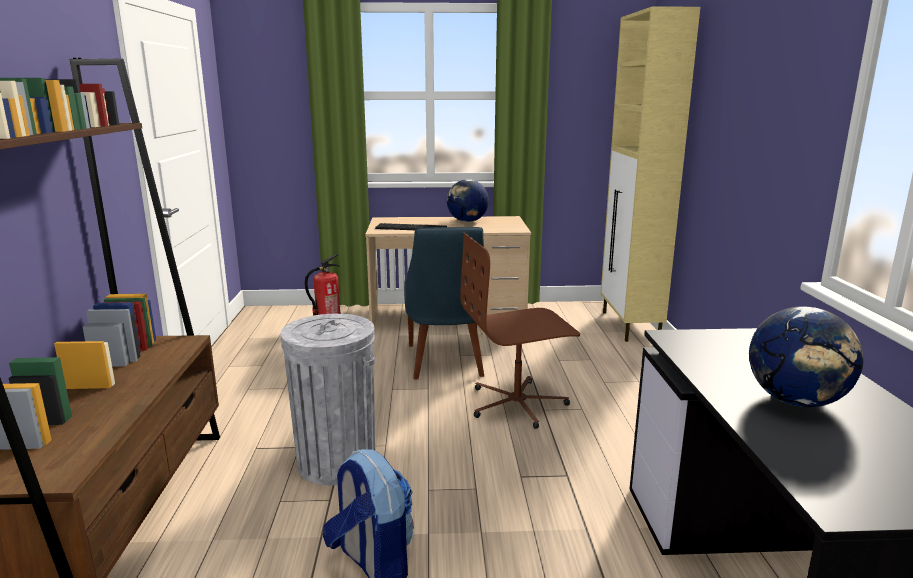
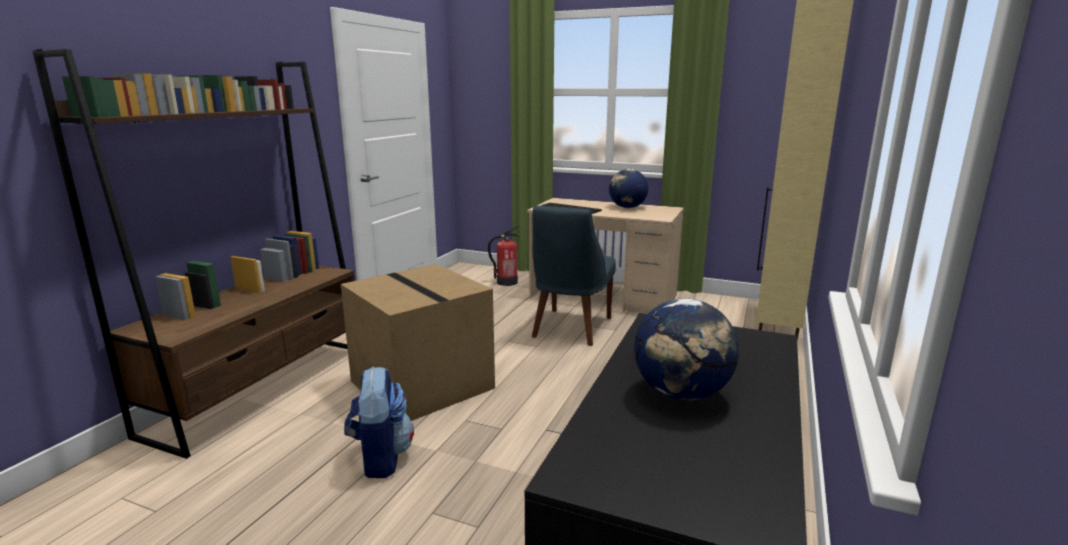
camera: 25 degrees right, 0 degrees up
(336, 462) = (419, 384): grey trash can -> cardboard box
(517, 404) = (599, 373): brown office chair -> none

